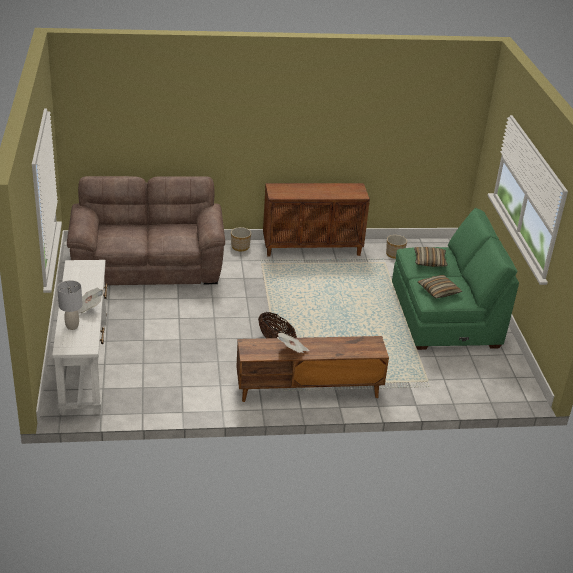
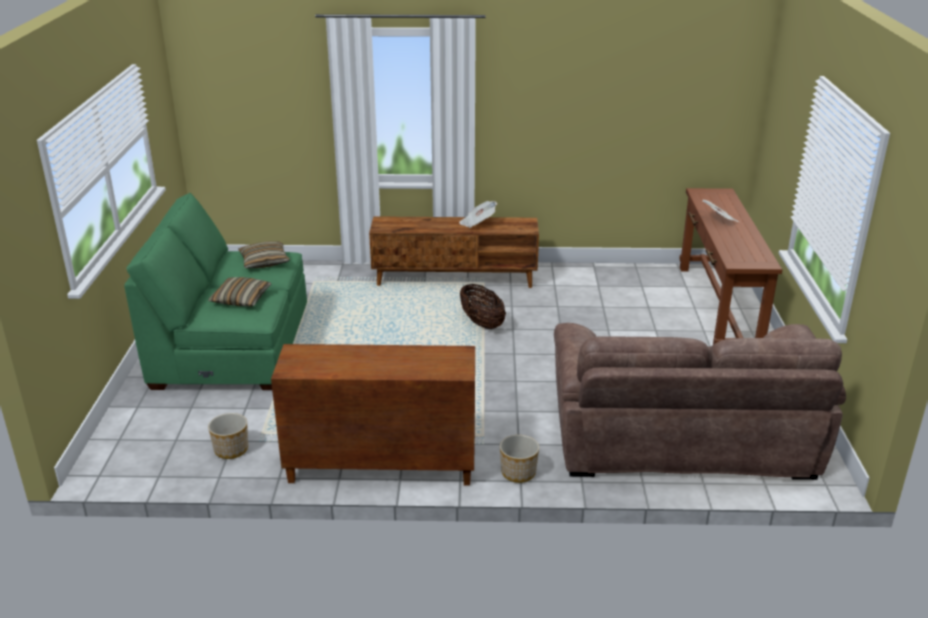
camera: 170 degrees left, 5 degrees down
(72, 326) = (726, 207): grey table lamp -> none
(84, 365) = (717, 307): white console table -> brown console table

